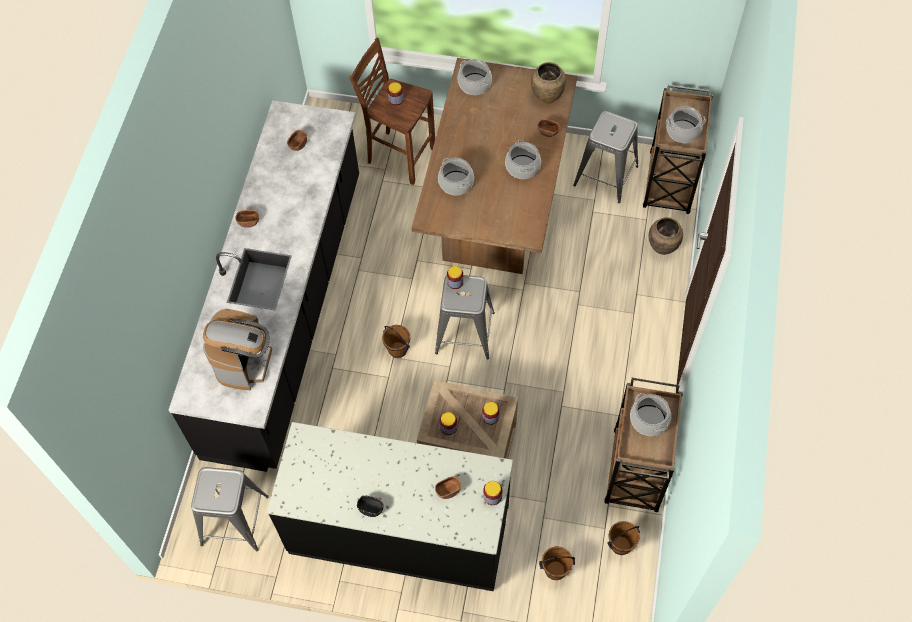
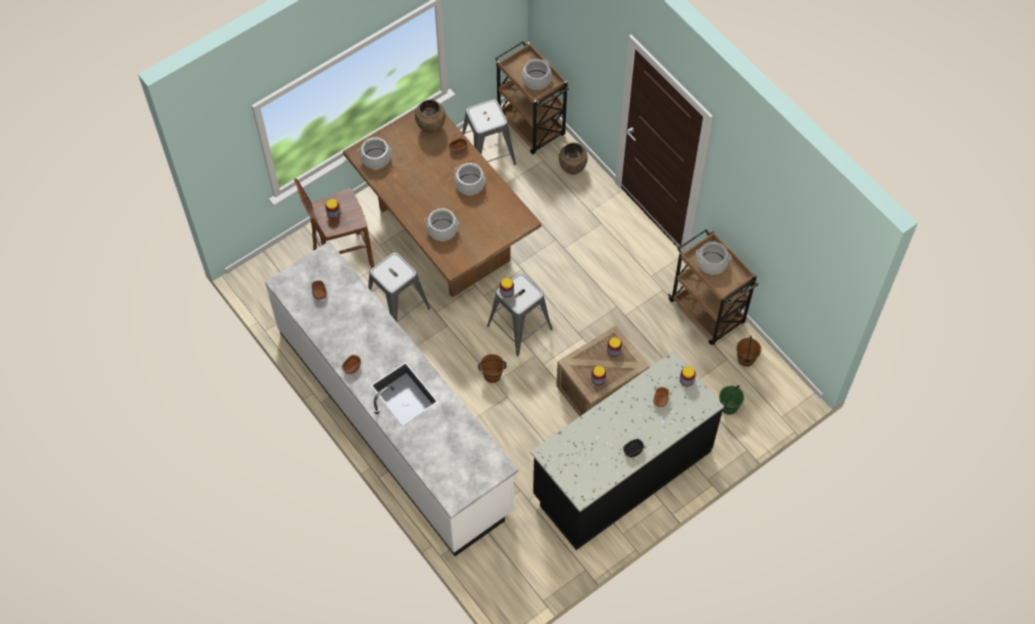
camera: 50 degrees left, 0 degrees up
(235, 520) = (522, 566): grey stool -> grey stool (398, 307)
(244, 362) = (460, 447): coffee machine -> none
(286, 312) = (394, 420): black counter -> white counter
(555, 570) = (729, 407): brown bucket -> green bucket

